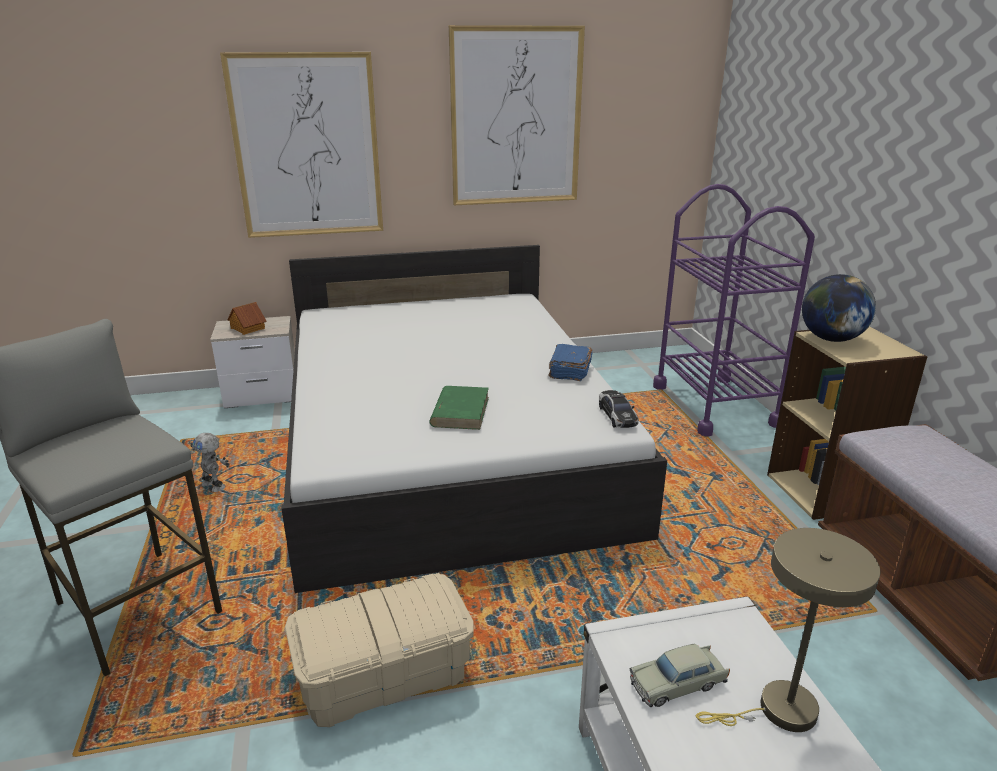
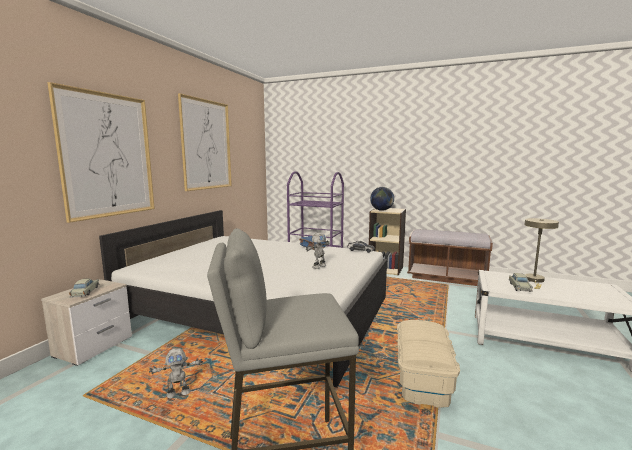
camera: 55 degrees left, 15 degrees down
(247, 328) = (85, 292): toy house -> beige toy car
(460, 411) = (318, 266): green book -> toy robot

